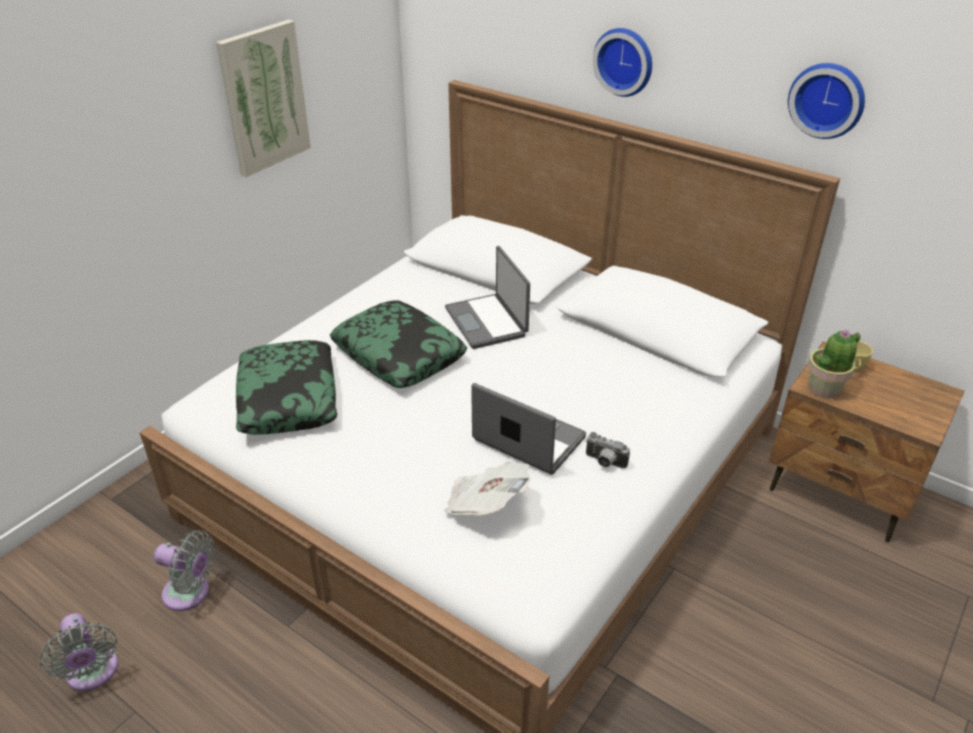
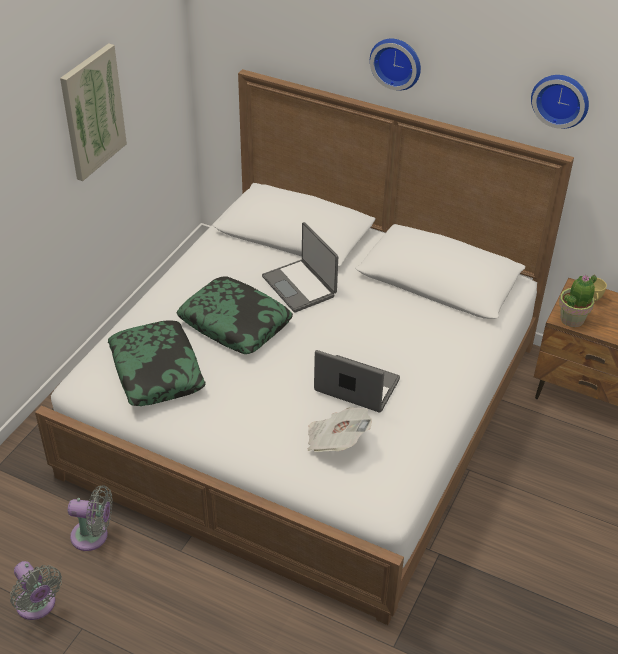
camera: 10 degrees left, 5 degrees up
(604, 462) = (417, 398): camera -> none

